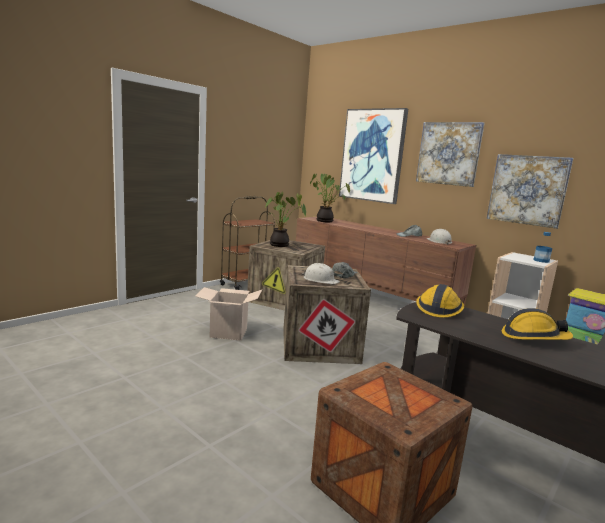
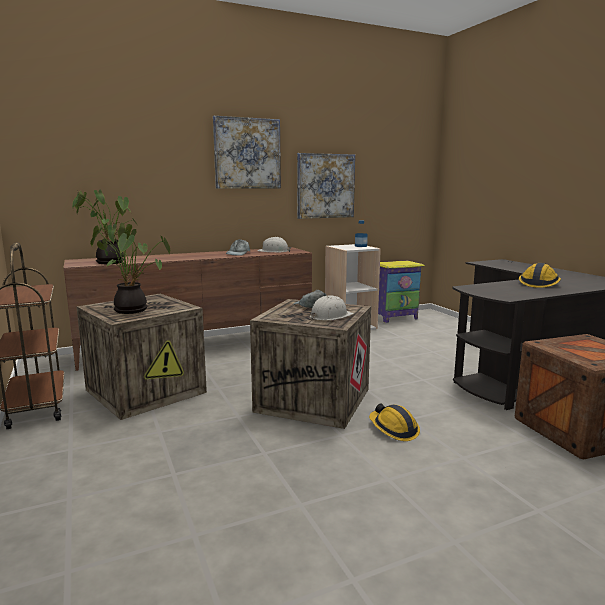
camera: 65 degrees left, 0 degrees up
(228, 333) = (234, 454): cardboard box -> none
(372, 155) = (143, 159): picture -> none
(439, 309) = (483, 289): hard hat -> hard hat (393, 429)

